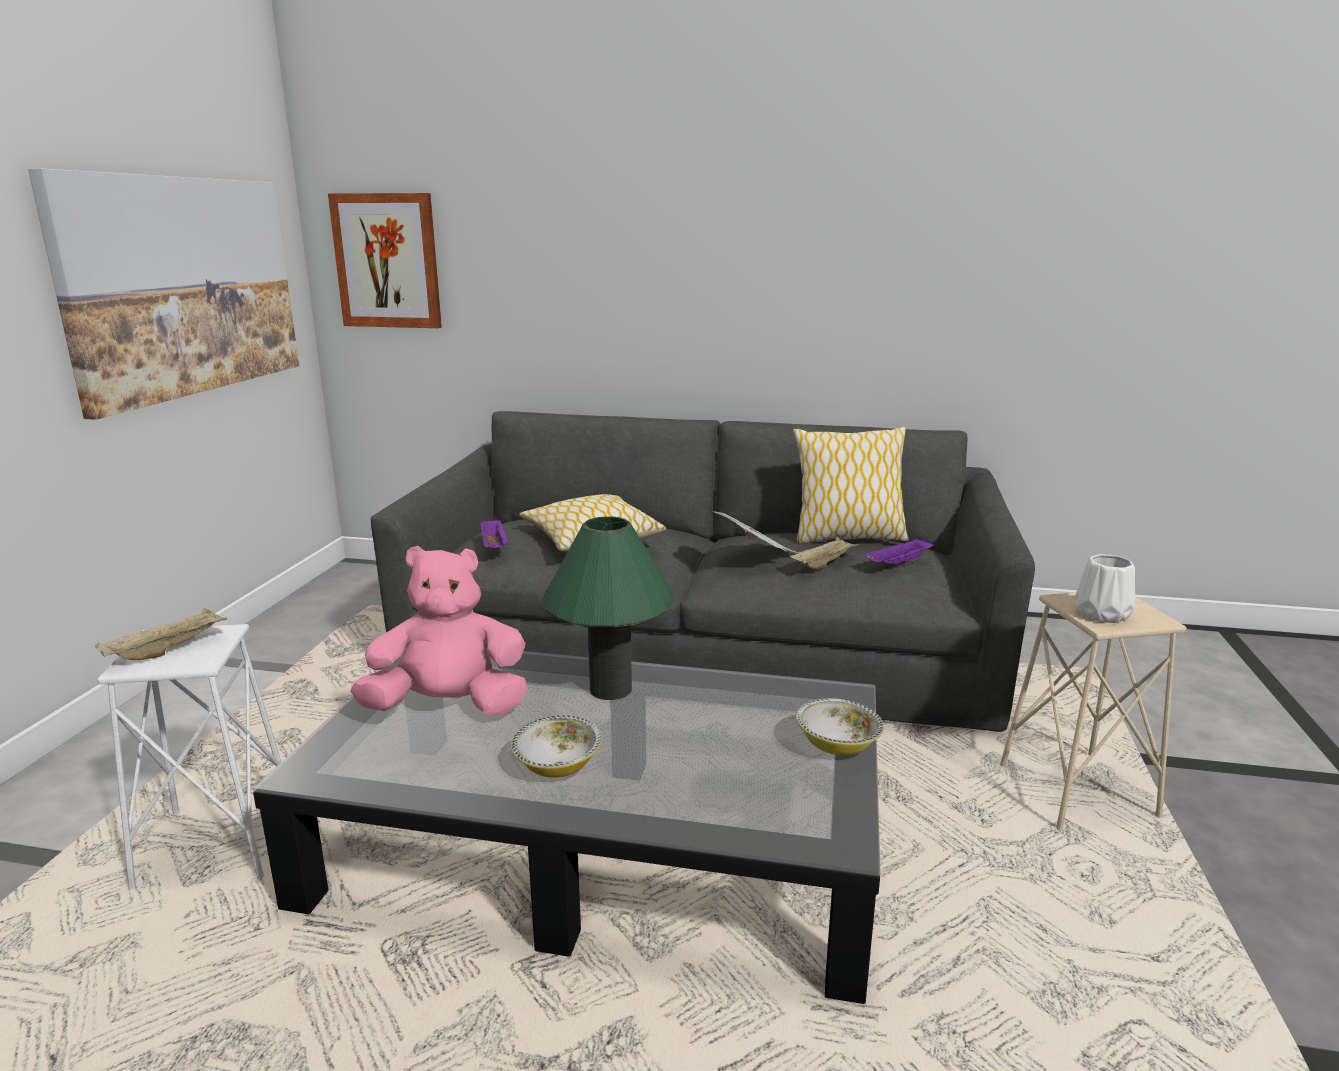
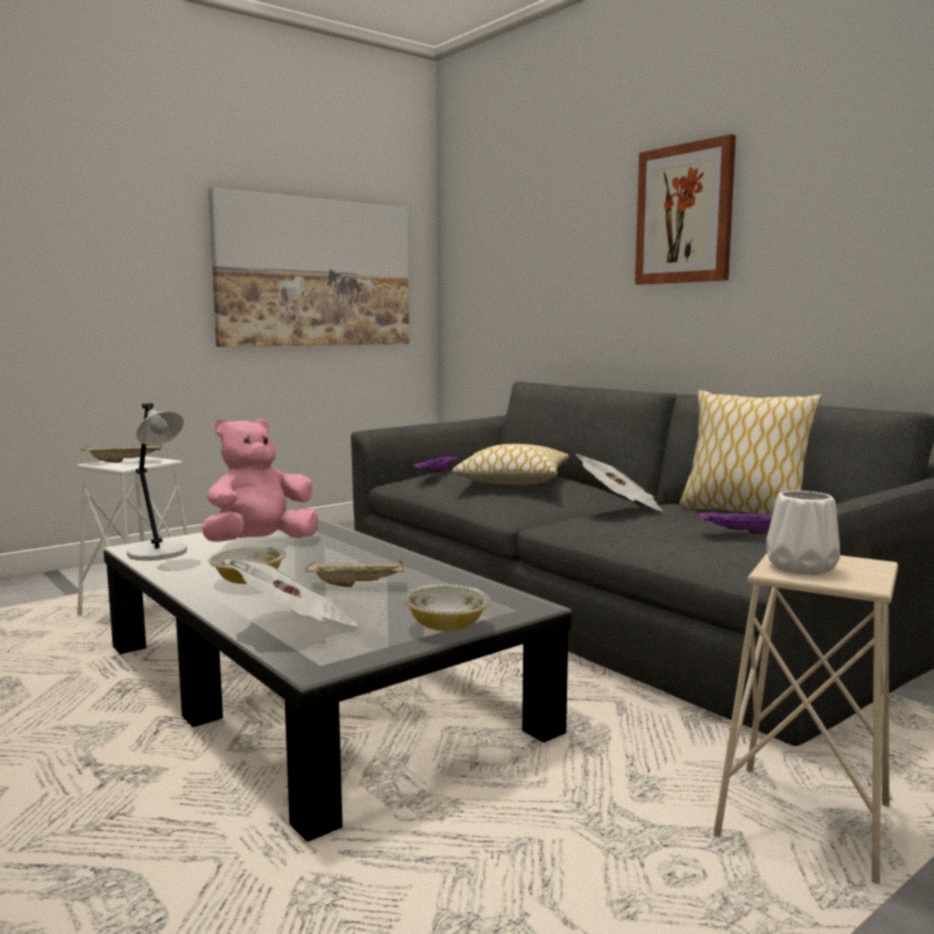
camera: 40 degrees right, 10 degrees down
(358, 768) = (159, 553): none -> grey table lamp
(387, 261) = (479, 264): picture -> picture (684, 214)
(449, 707) = (260, 544): pink plush toy -> pink plush toy turned 75 degrees counterclockwise
(610, 689) = (367, 560): green table lamp -> none
(725, 804) = (295, 625): none -> newspaper
(823, 564) = (668, 521): beige tray -> beige tray (358, 584)

